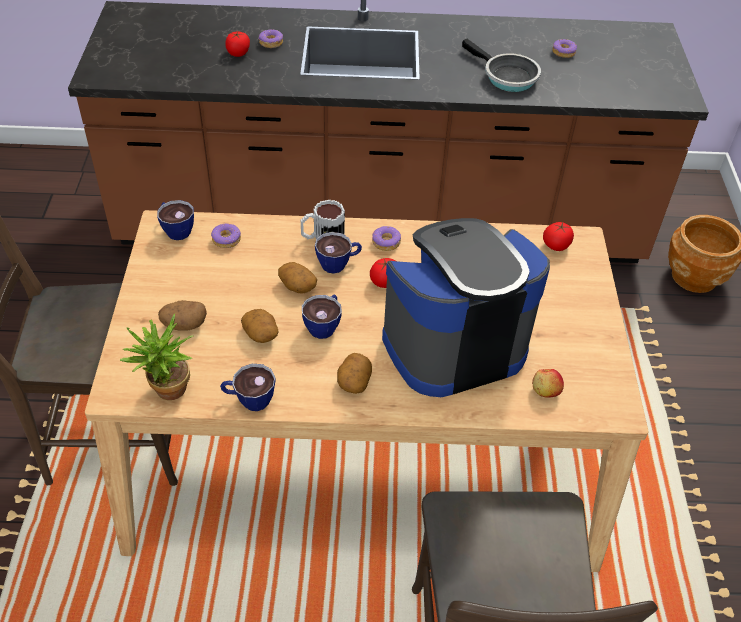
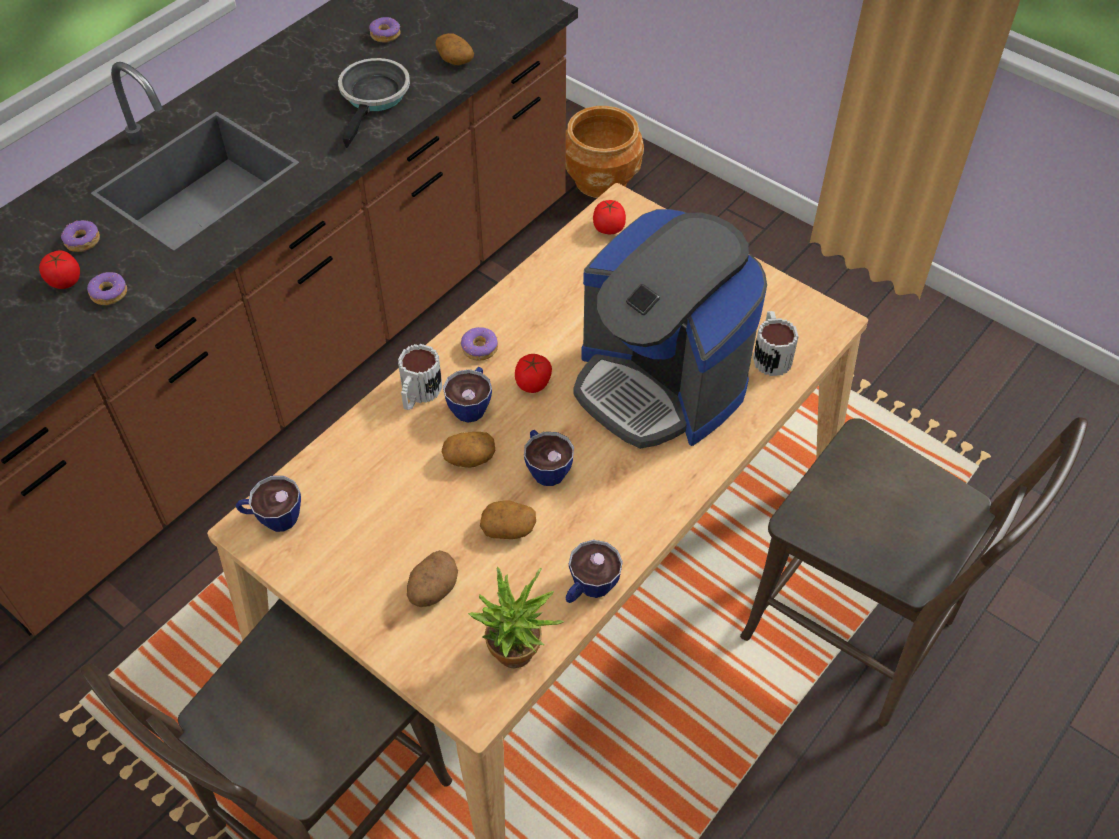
camera: 50 degrees left, 5 degrees up
(226, 239) = (338, 480): donut -> donut (109, 293)
(354, 380) = (638, 487): potato -> potato (454, 59)
(452, 344) = (660, 383): coffee machine -> coffee machine turned 60 degrees counterclockwise
(506, 77) = (374, 98): frying pan -> frying pan turned 75 degrees counterclockwise
(545, 391) = (770, 354): apple -> mug

